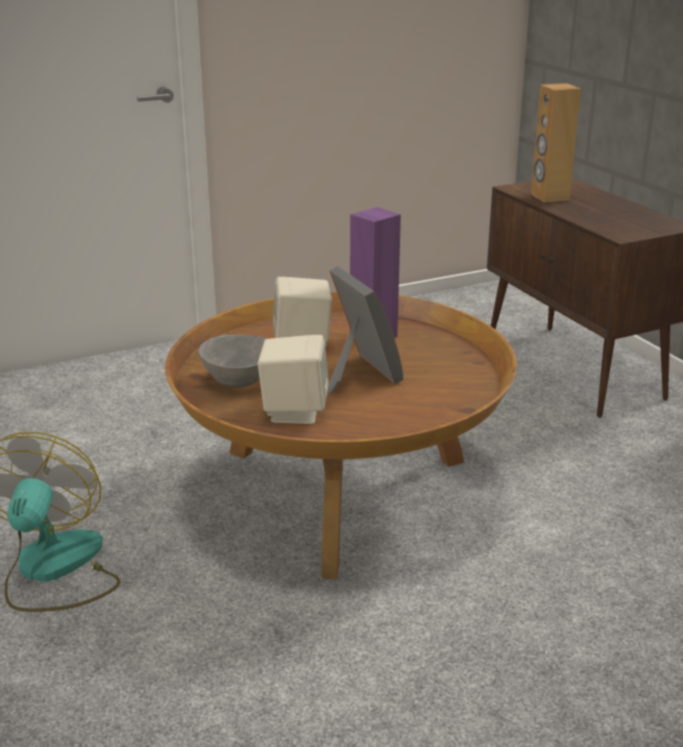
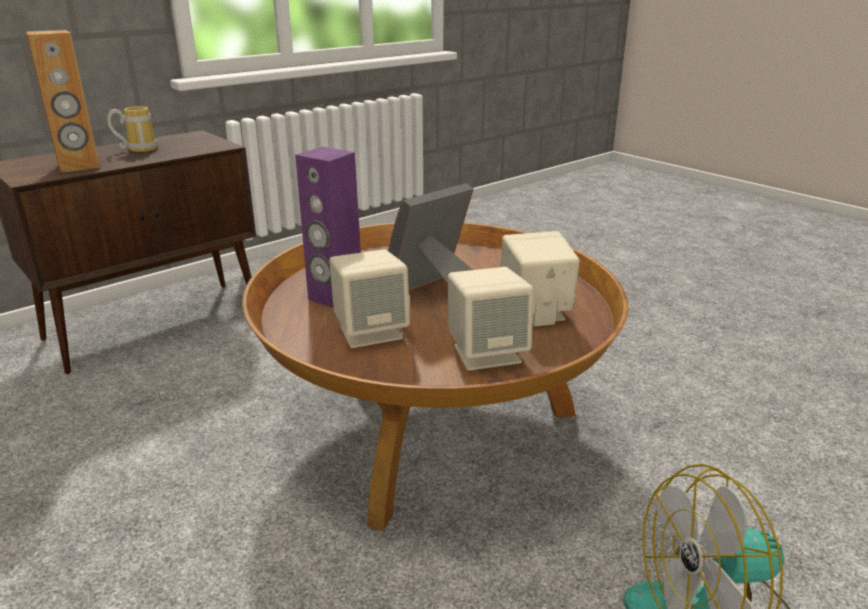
camera: 105 degrees left, 0 degrees up
(239, 380) = (487, 353): grey bowl -> beige speaker
(611, 210) = (138, 149): none -> mug

